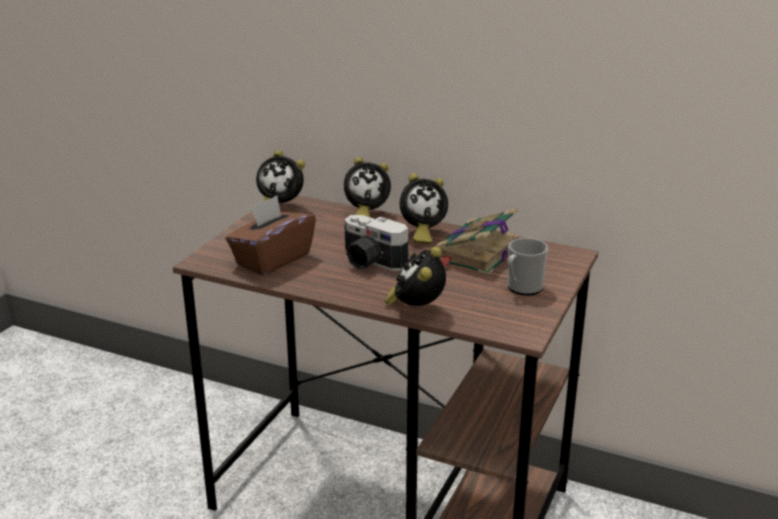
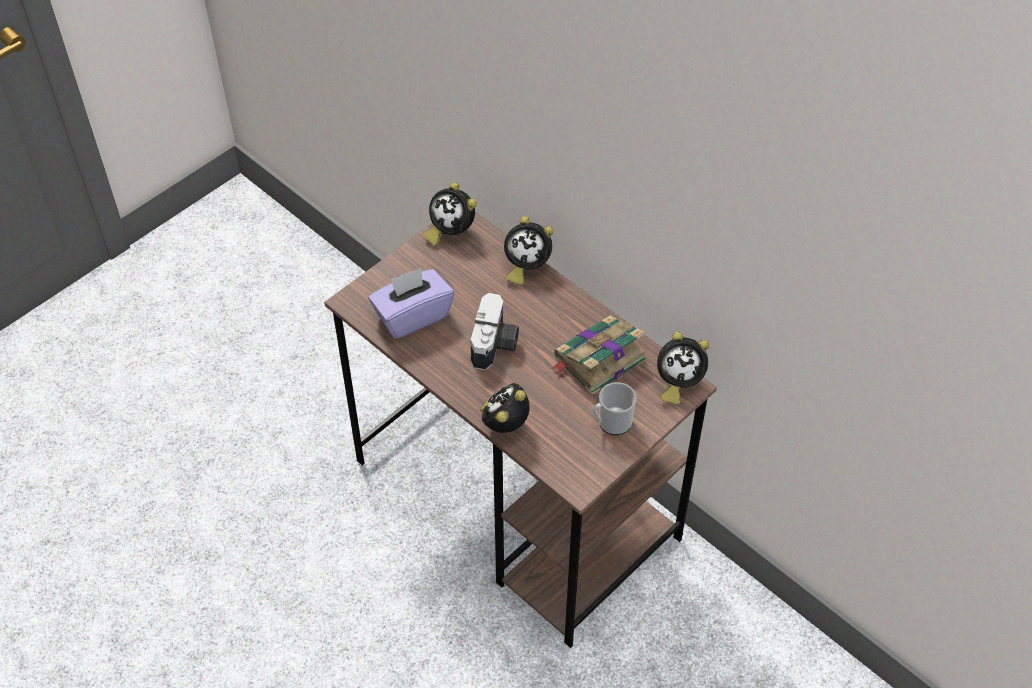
camera: 20 degrees right, 25 degrees up
(272, 259) = (412, 316): brown tissue box -> purple tissue box
(370, 262) = (496, 345): camera -> camera turned 135 degrees counterclockwise
(421, 233) = (564, 312): alarm clock -> alarm clock (677, 383)

